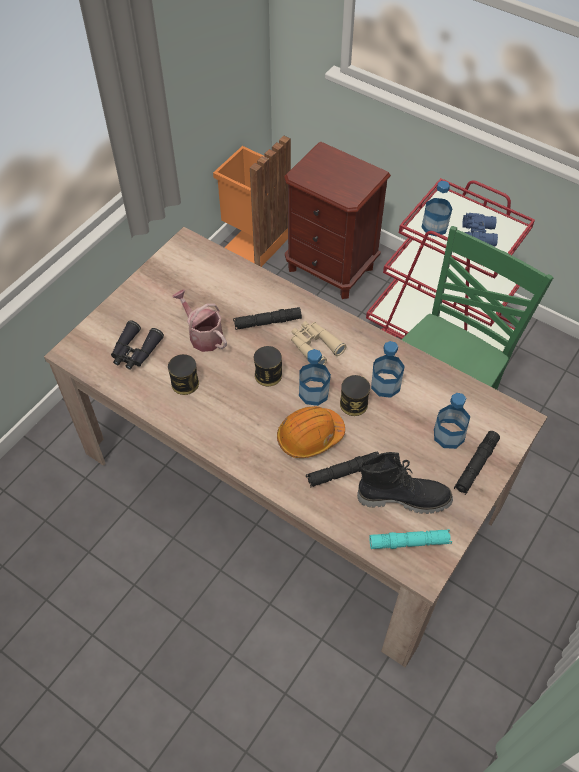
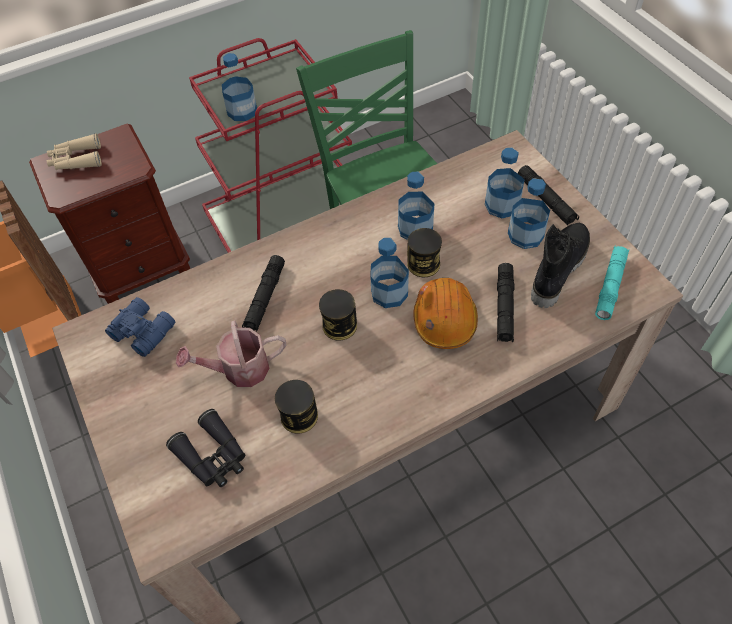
camera: 60 degrees left, 0 degrees up
(314, 346) = (328, 268): beige binoculars -> beige binoculars (76, 160)
(426, 463) = (525, 235): none -> bottle
(479, 234) = (278, 85): blue binoculars -> blue binoculars (143, 330)

